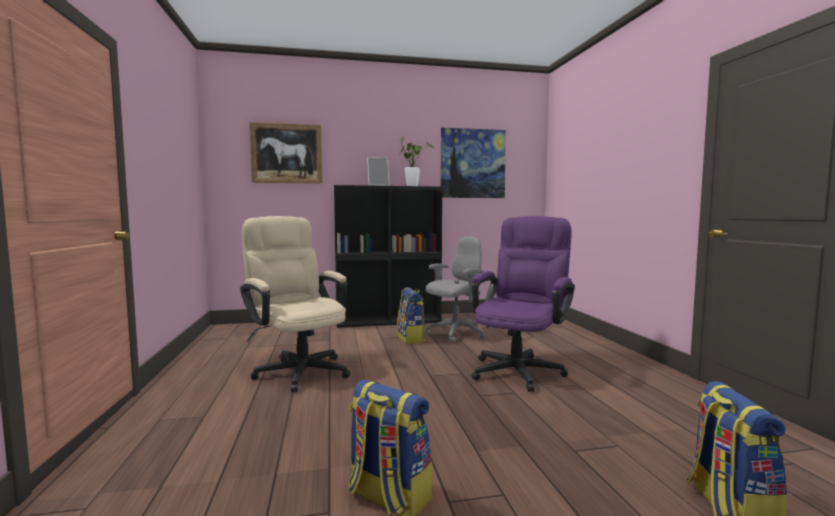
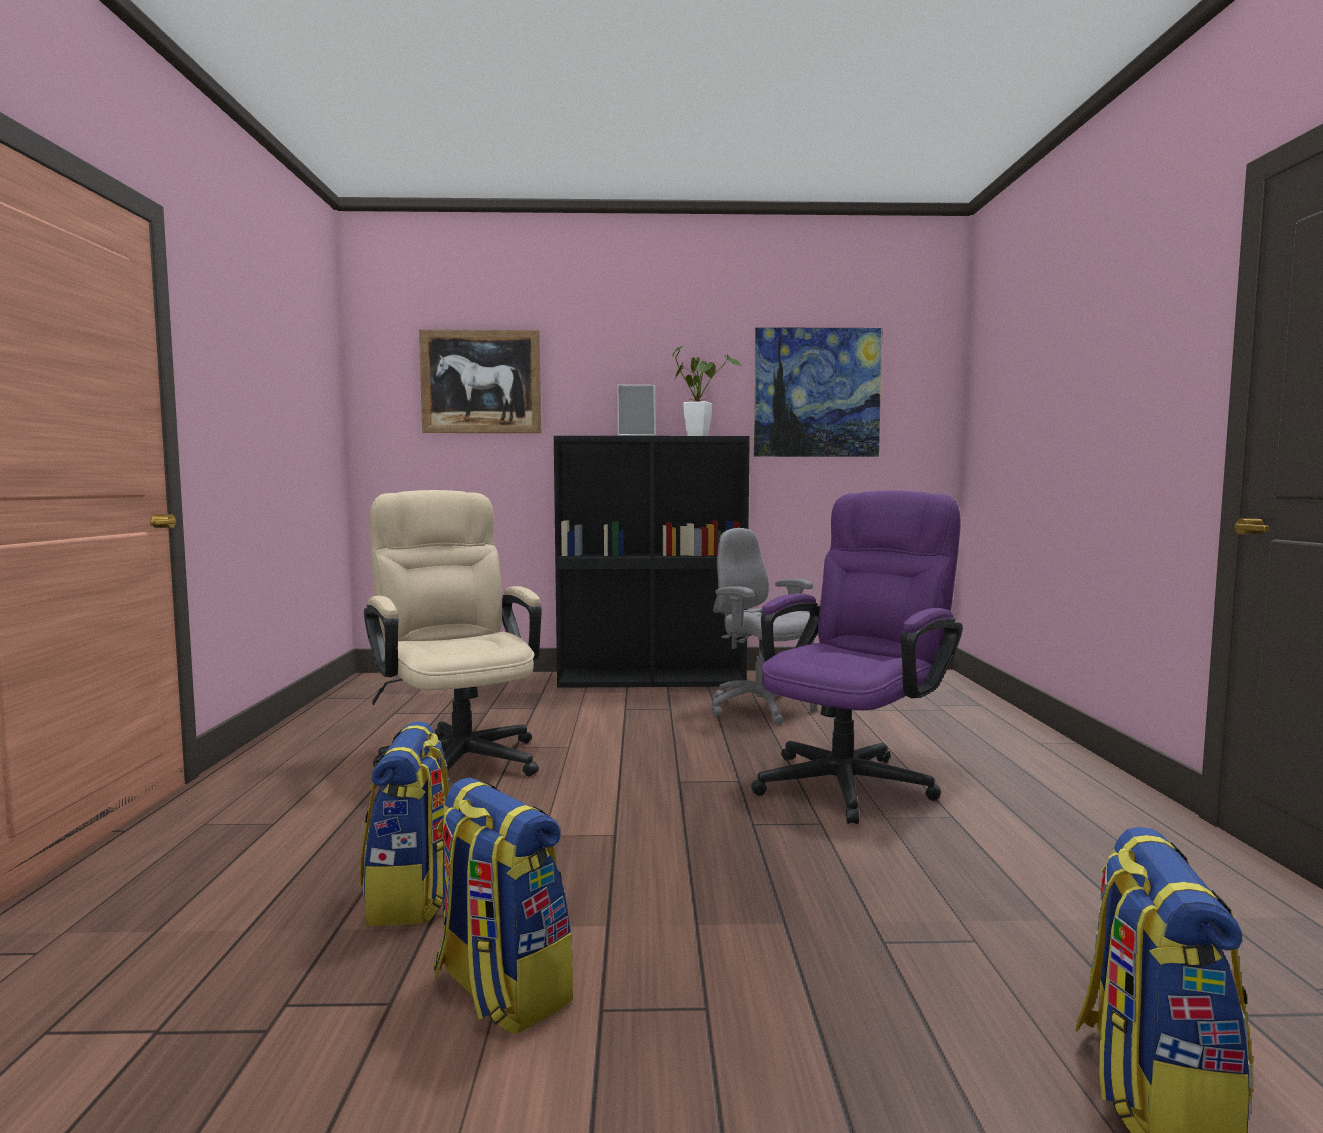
camera: 10 degrees right, 0 degrees up
(411, 339) = (678, 714): backpack -> backpack (413, 896)
(455, 334) = (761, 709): grey office chair -> grey office chair turned 105 degrees counterclockwise

